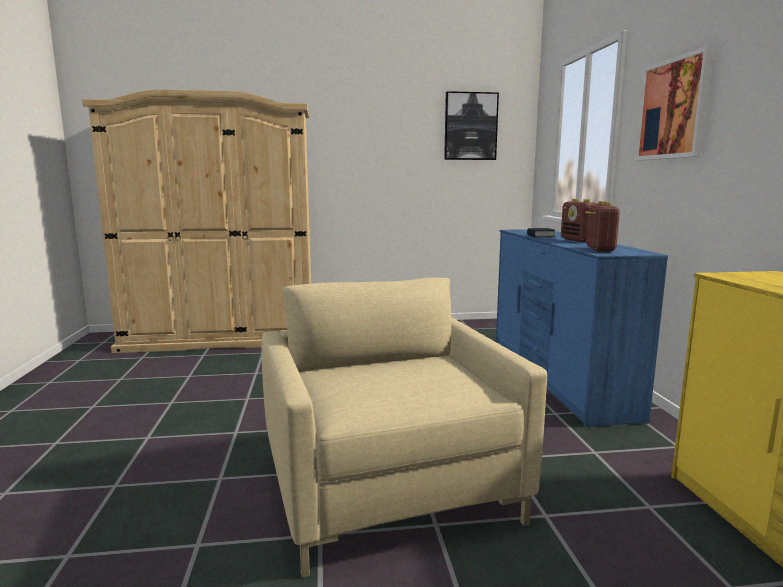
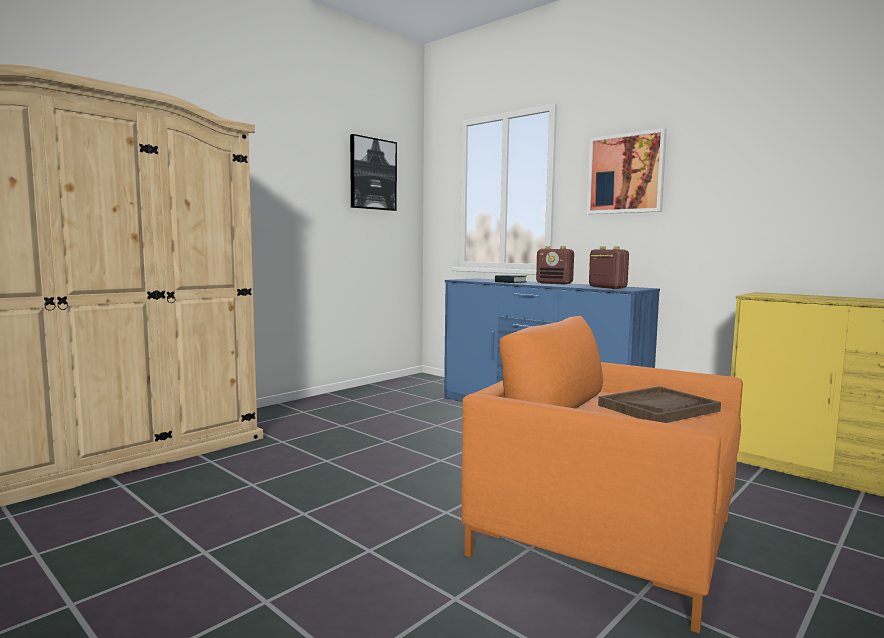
camera: 40 degrees left, 5 degrees down
(389, 487) = (605, 536): beige armchair -> orange armchair
(423, 379) = (658, 408): none -> brown tray

